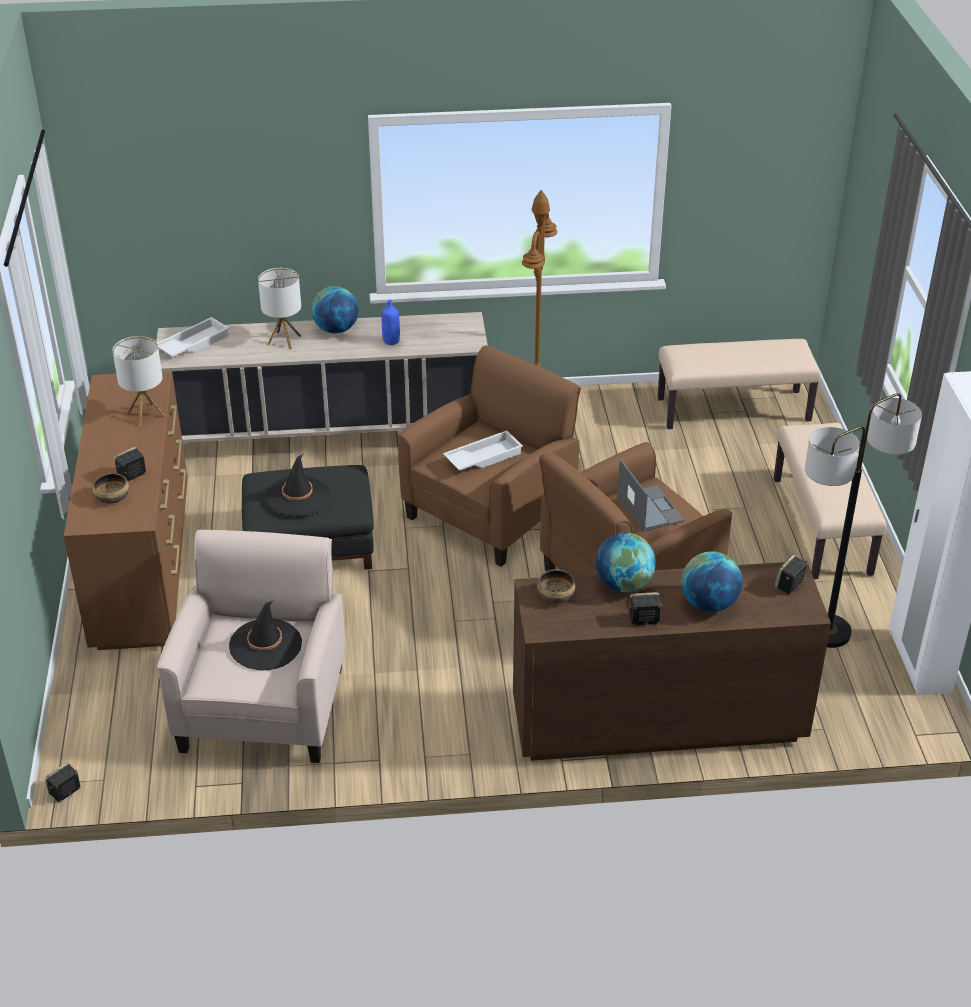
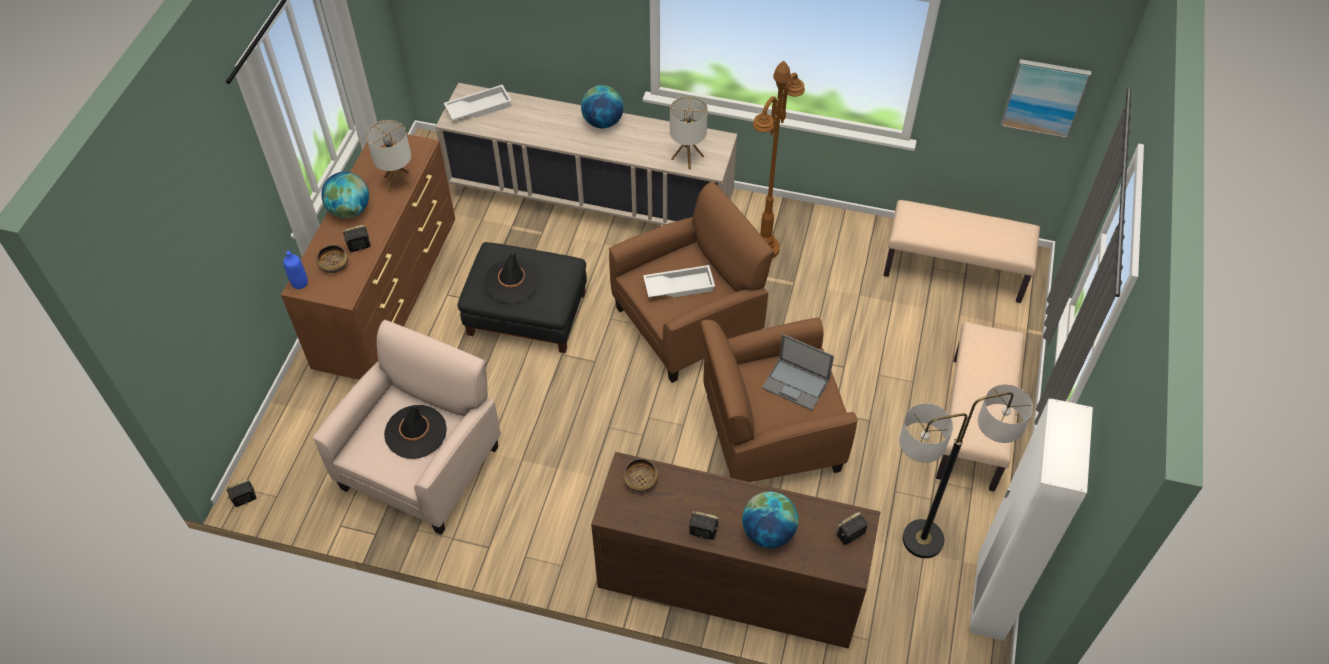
camera: 20 degrees right, 15 degrees up
(284, 340) = (554, 123): table lamp -> table lamp (687, 157)
(391, 341) = (643, 147): blue bottle -> blue bottle (299, 283)
(624, 584) = (704, 487): globe -> globe (350, 210)
(649, 508) = (796, 384): laptop -> laptop turned 120 degrees clockwise
(783, 195) = (1044, 97): none -> picture

